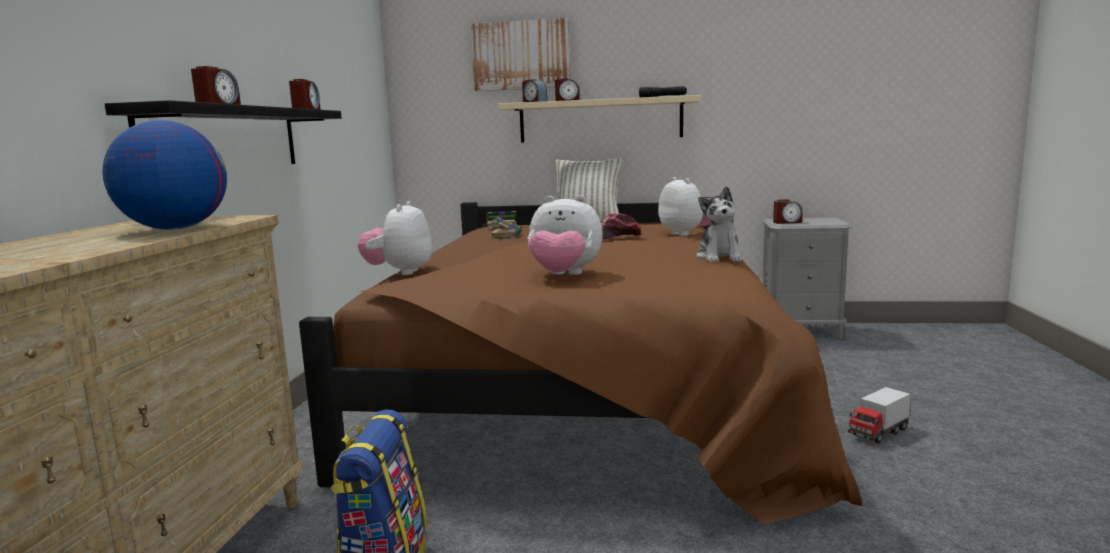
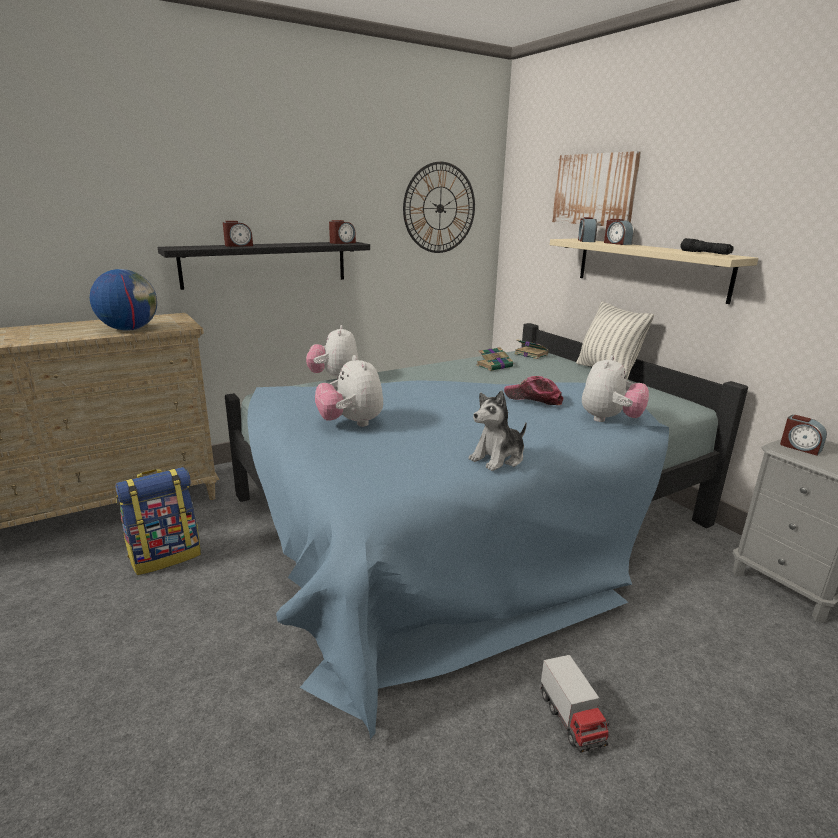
camera: 50 degrees right, 10 degrees up
(351, 78) = (440, 208): none -> wall clock
(400, 272) = (334, 378): plush toy -> plush toy turned 60 degrees counterclockwise
(586, 388) = (466, 519): brown bed -> blue bed
(878, 433) = (571, 719): toy truck -> toy truck turned 120 degrees counterclockwise

